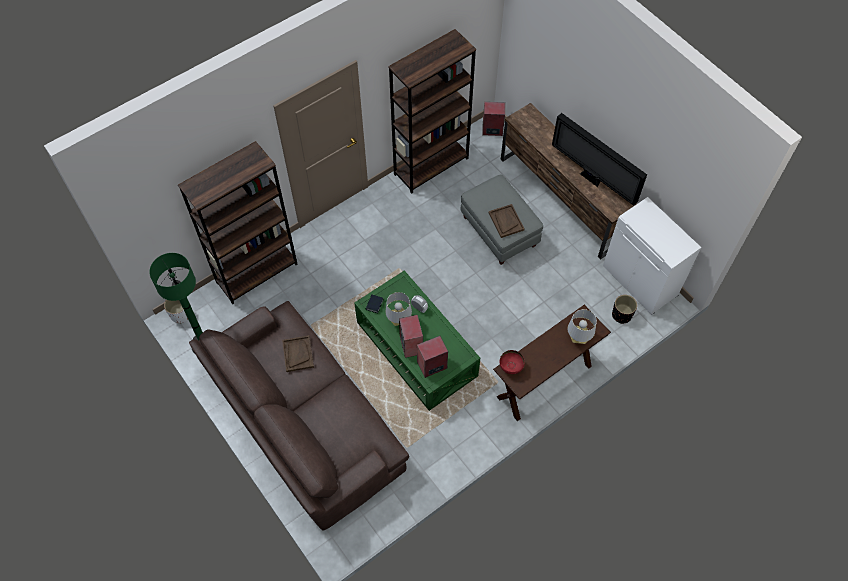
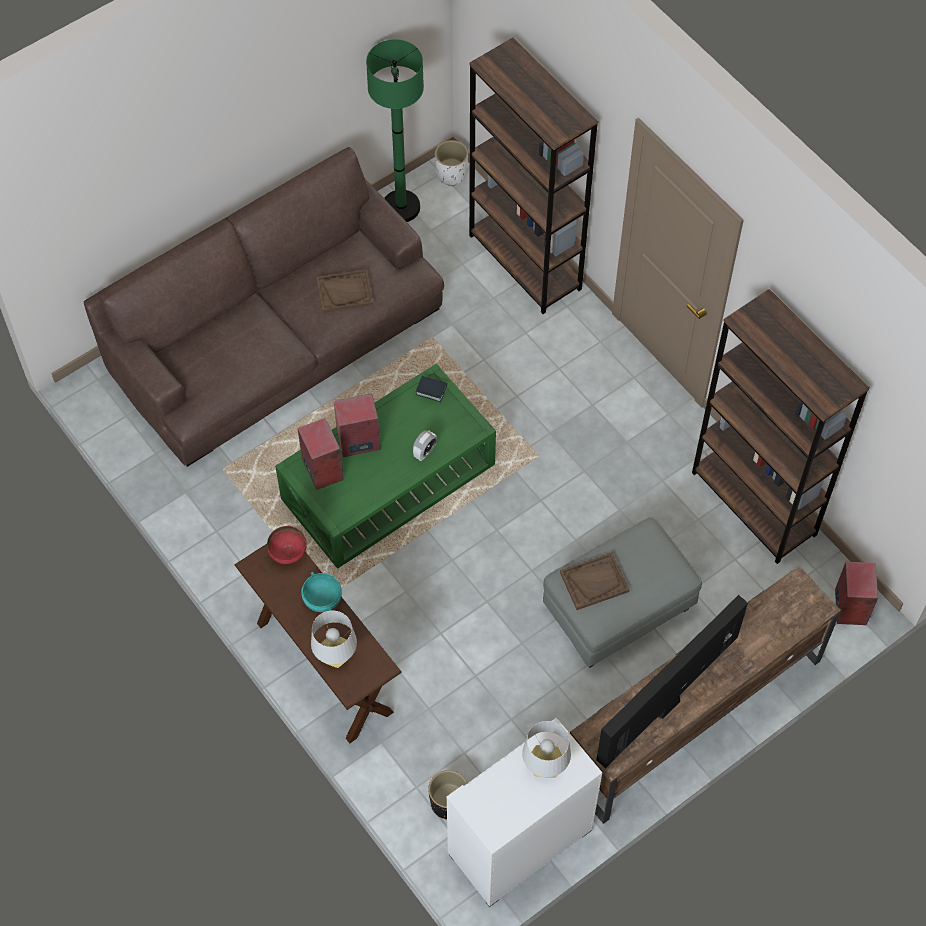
camera: 90 degrees right, 0 degrees up
(399, 320) = (403, 424): grey table lamp -> grey table lamp (545, 766)
(541, 346) = (323, 599): none -> turquoise bowl

